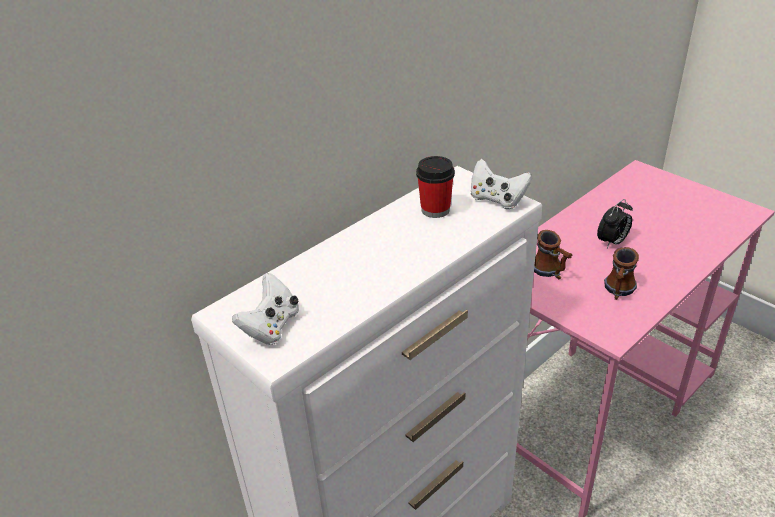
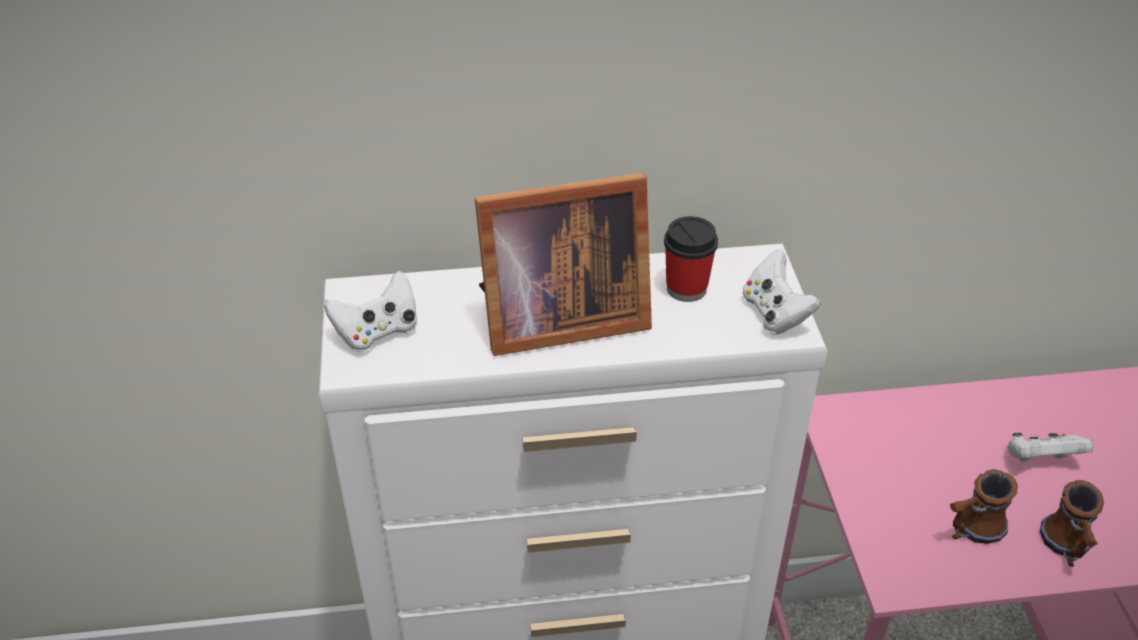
camera: 35 degrees right, 5 degrees up
(380, 261) = (556, 319): none -> picture frame
(551, 272) = (903, 453): mug -> mug (1066, 549)
(612, 242) = (1040, 461): alarm clock -> white game controller

